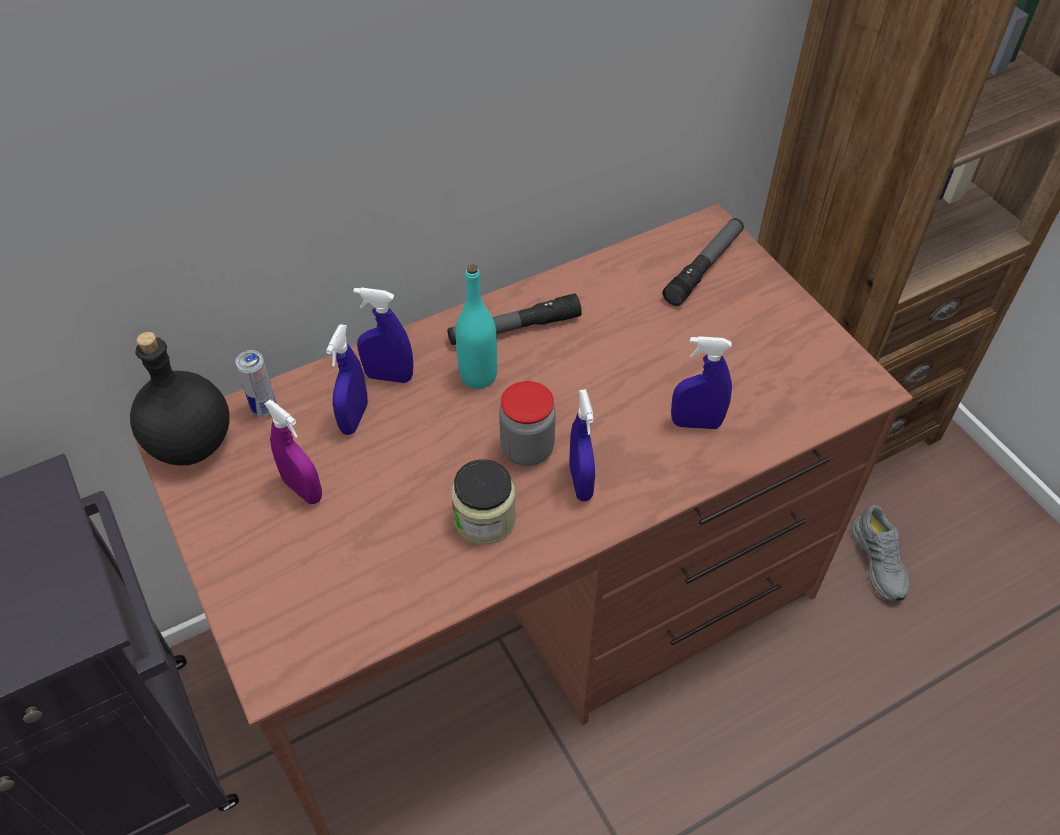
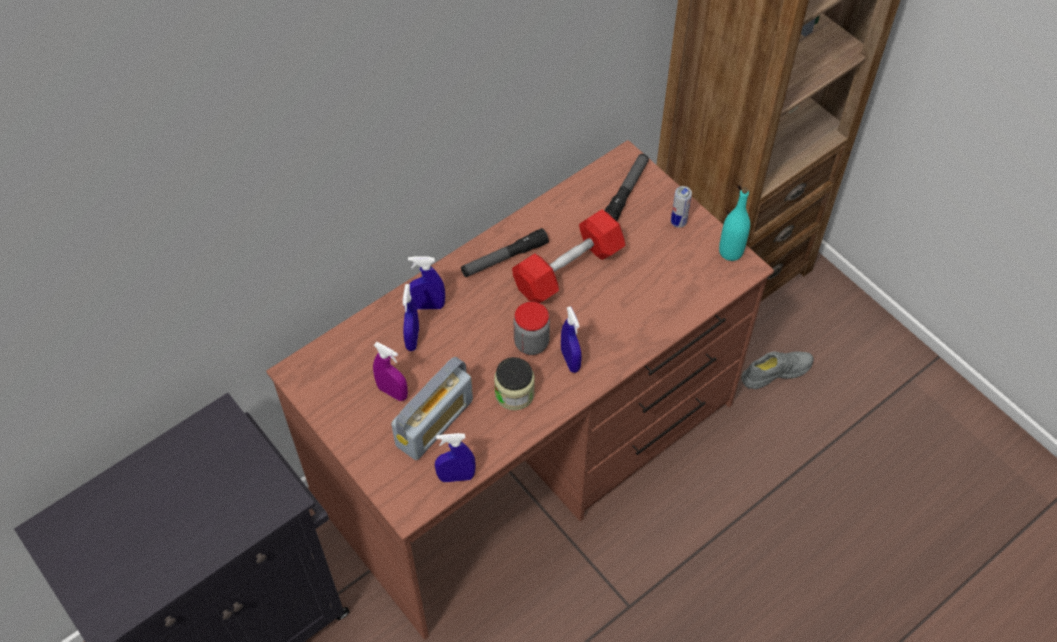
camera: 10 degrees left, 5 degrees up
(190, 442) = (308, 372): black bottle -> none
(264, 409) = (350, 341): can -> can (678, 222)
(352, 544) = (434, 422): none -> radio
(478, 376) = (488, 296): turquoise bottle -> turquoise bottle (730, 252)
(603, 355) = (568, 269): none -> red dumbbell
(696, 423) = (637, 309): blue spray bottle -> blue spray bottle (456, 477)
(880, 561) = (775, 371): grey shoe -> grey shoe turned 90 degrees counterclockwise

